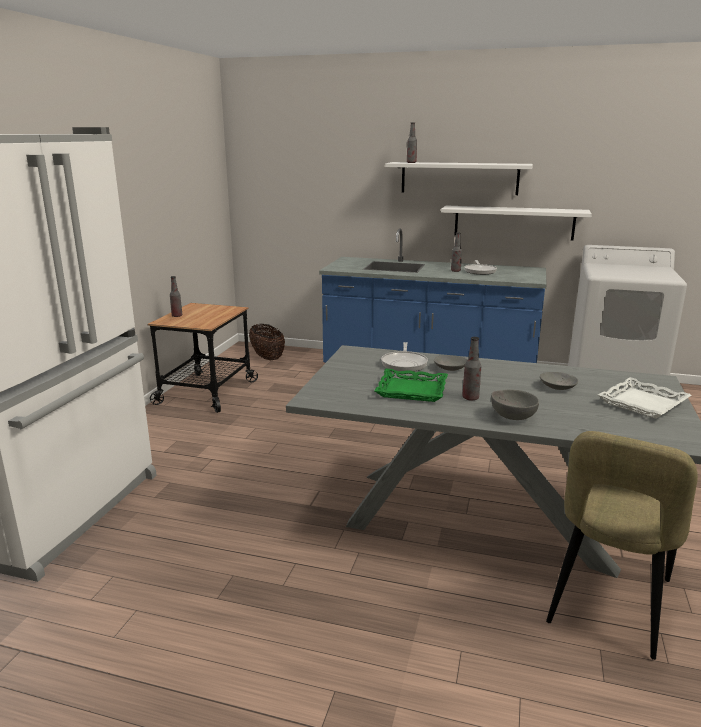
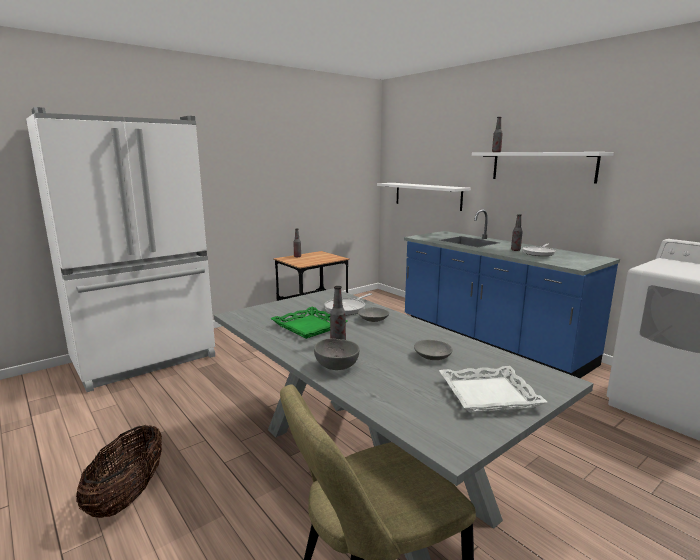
camera: 35 degrees right, 5 degrees down
(267, 357) = (381, 302): basket -> basket (128, 495)
(513, 222) = (591, 210): white shelf -> white shelf (427, 196)

